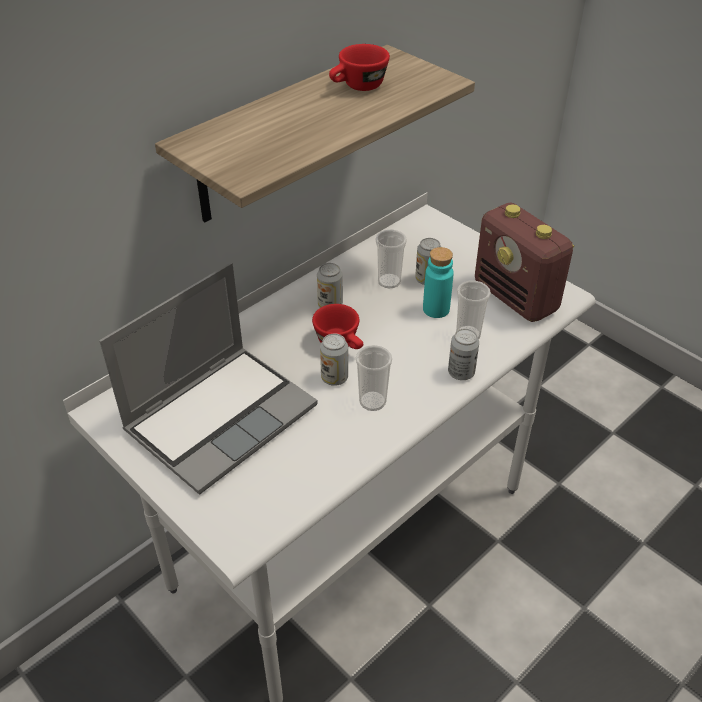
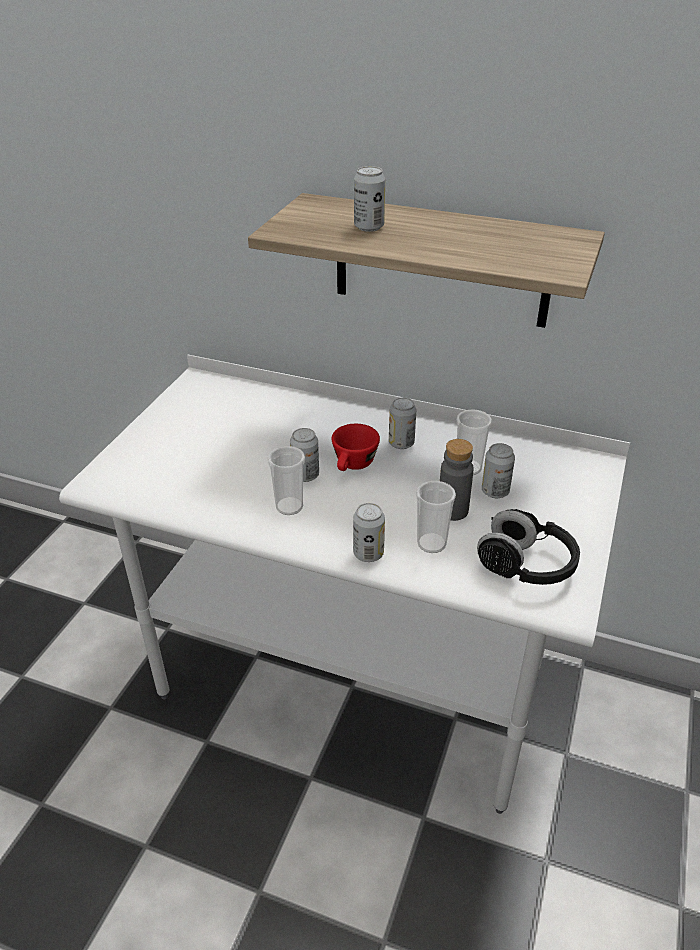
camera: 65 degrees right, 5 degrees down
(221, 416) = (222, 432): laptop -> none
(283, 131) = (369, 227): none -> can
(358, 87) = (489, 237): red cup -> none
(436, 309) = (452, 510): turquoise bottle -> grey bottle
(516, 298) = (525, 565): radio -> black headphones

